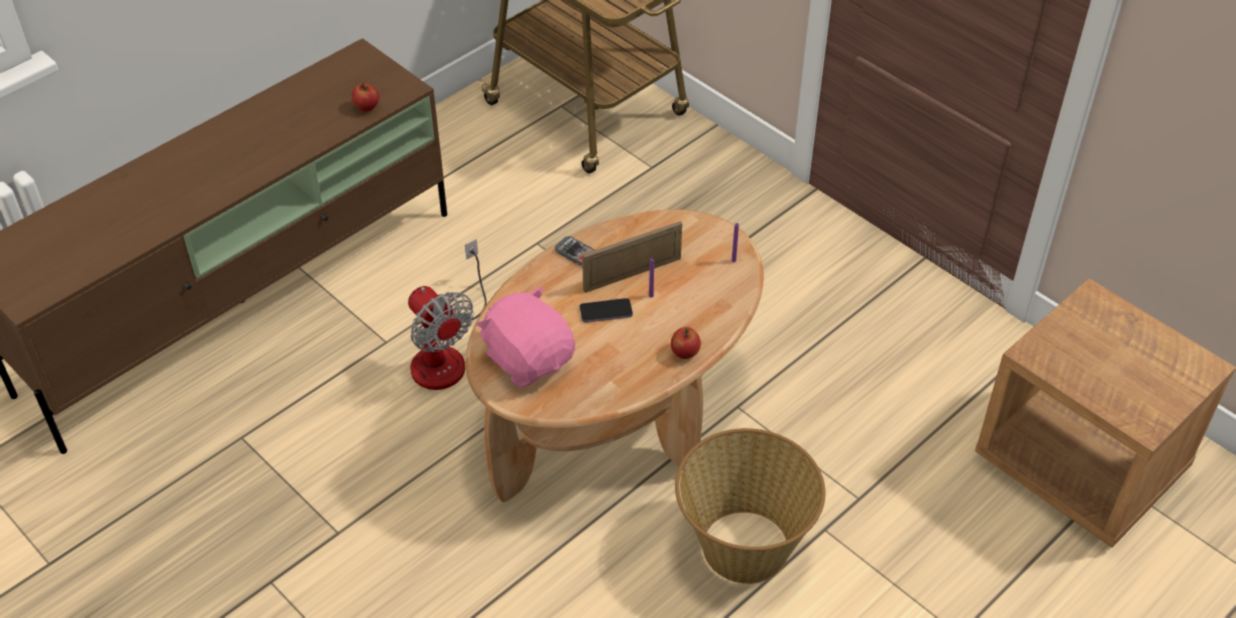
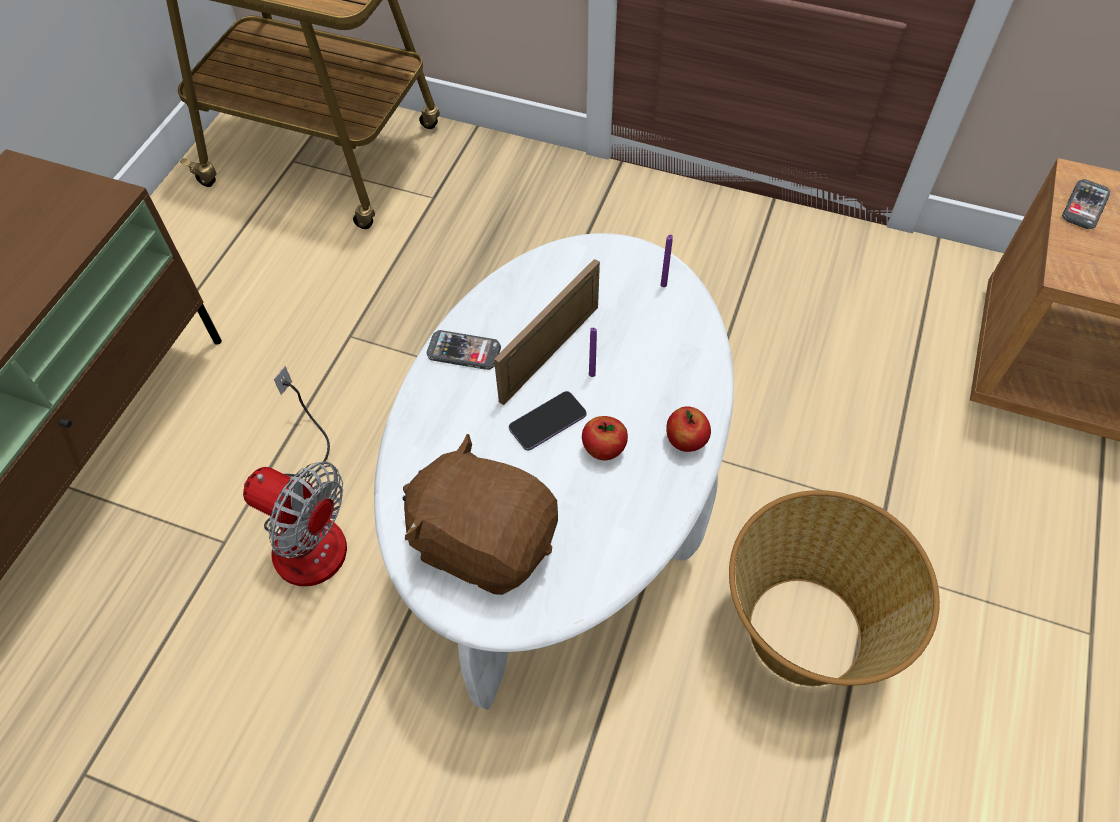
camera: 25 degrees left, 10 degrees up
(367, 107) = (59, 247): apple -> apple (604, 449)
(529, 359) = (484, 540): pink plush toy -> brown plush toy
(618, 413) = (561, 518): brown coffee table -> white coffee table
(1080, 315) = (1084, 206): none -> phone

